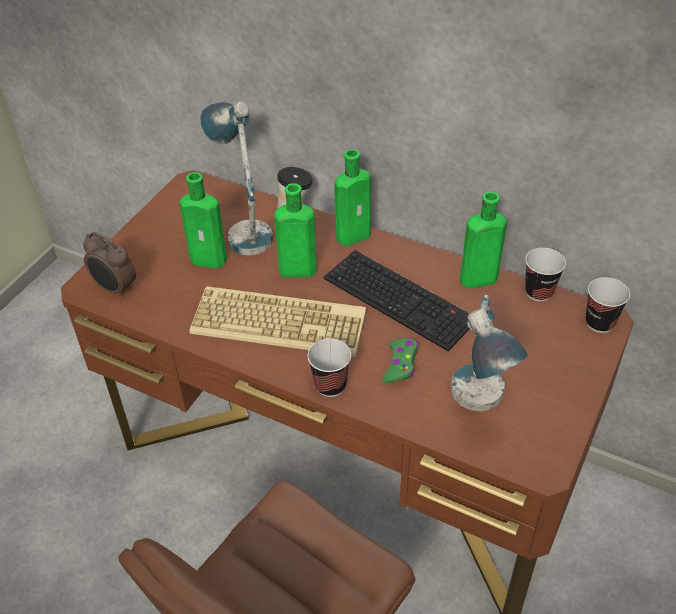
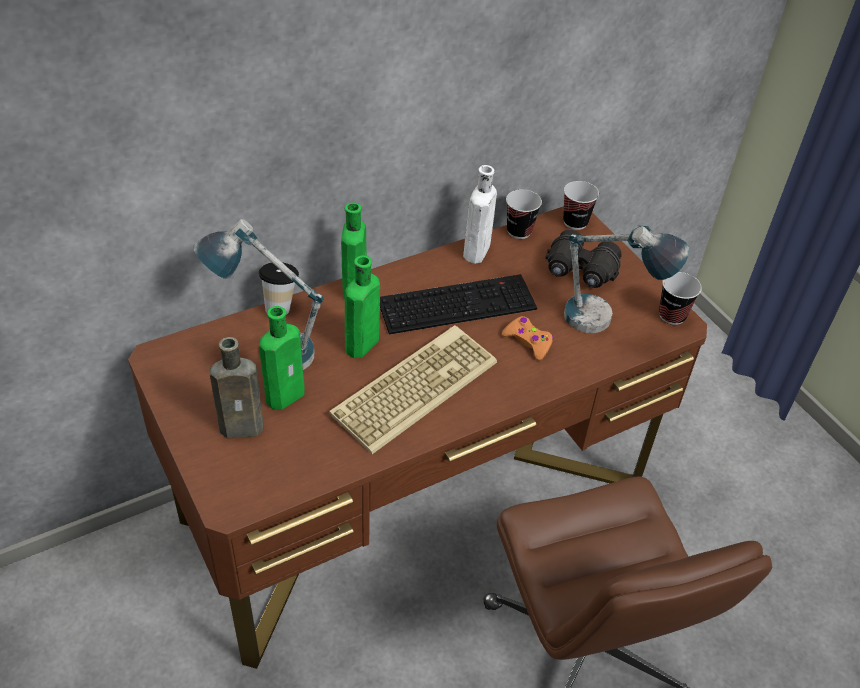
camera: 60 degrees left, 0 degrees up
(115, 289) = (255, 483): alarm clock -> none
(162, 257) = (245, 427): none -> brown bottle
(330, 385) = (515, 393): cup -> cup (672, 315)
(400, 365) = (528, 342): green game controller -> orange game controller
(476, 280) = (476, 253): green bottle -> white bottle
(533, 358) = (580, 271): none -> black binoculars

